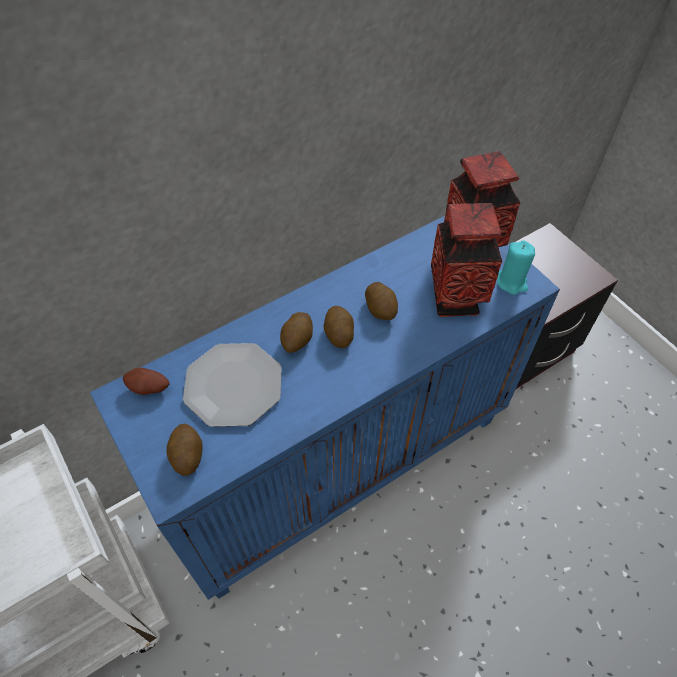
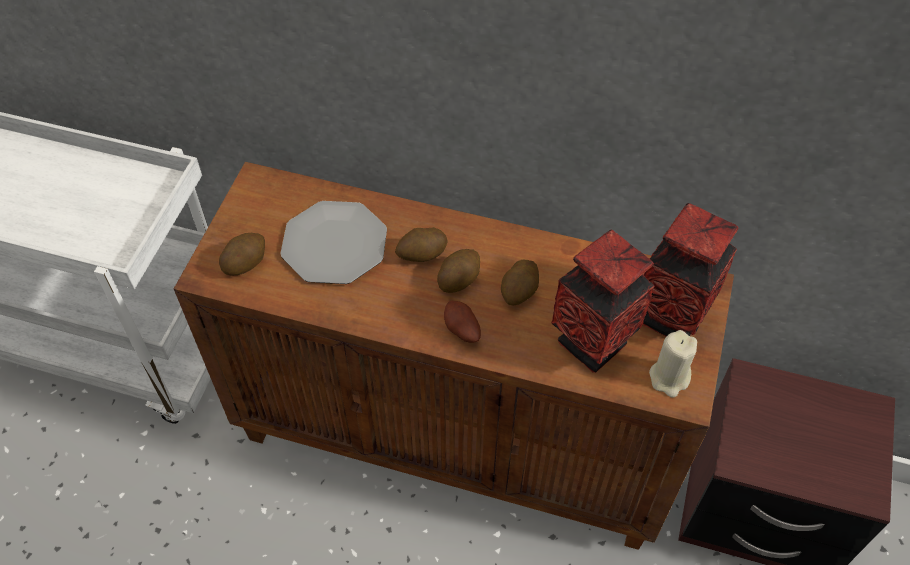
camera: 50 degrees right, 0 degrees up
(148, 389) = (280, 193): potato -> potato (461, 330)
(339, 462) = (458, 437): blue cabinet -> brown cabinet
(511, 282) = (669, 377): turquoise candle -> beige candle

